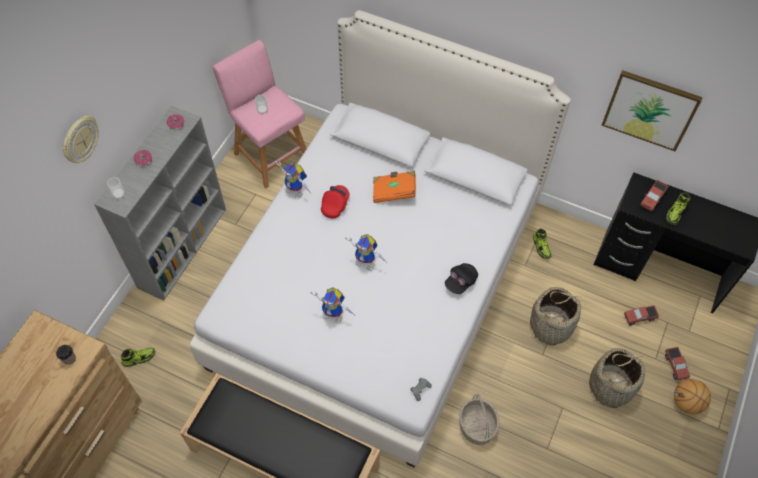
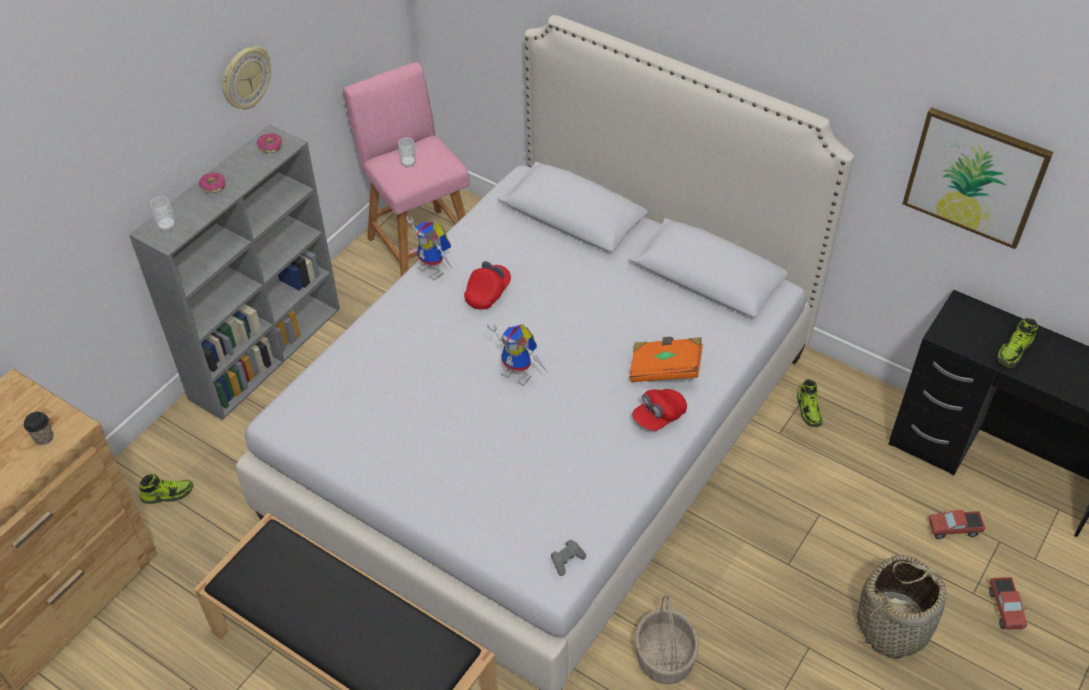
camera: 10 degrees right, 10 degrees down
(80, 140) = (117, 128): wall clock -> wall clock (245, 78)
(335, 314) = (457, 439): toy robot -> none
(394, 191) = (579, 284): orange book -> orange book (665, 369)
(460, 282) = (659, 416): black cap -> red cap
(551, 325) = (808, 524): basket -> none
(652, 199) = (978, 329): toy truck -> none
(686, 402) = (1017, 666): basketball -> none

